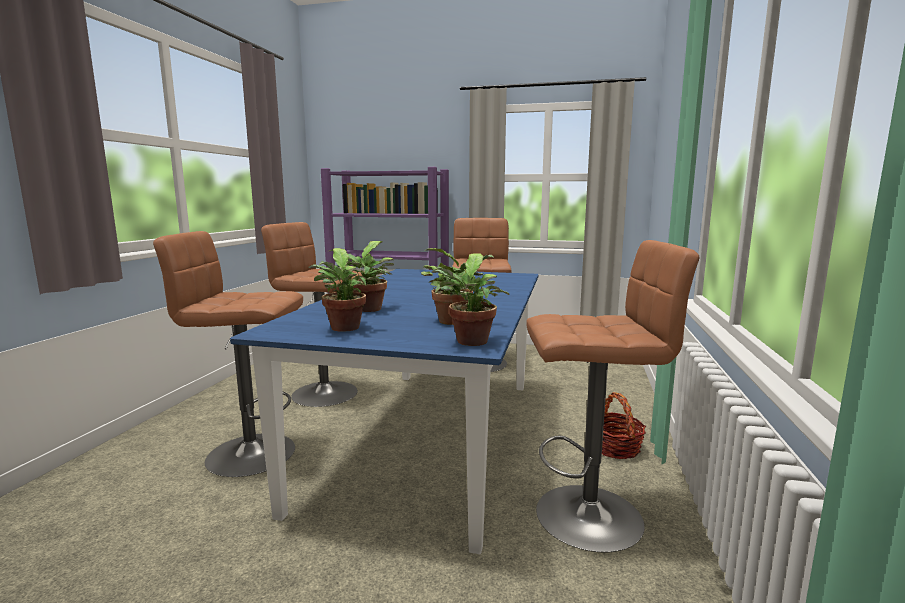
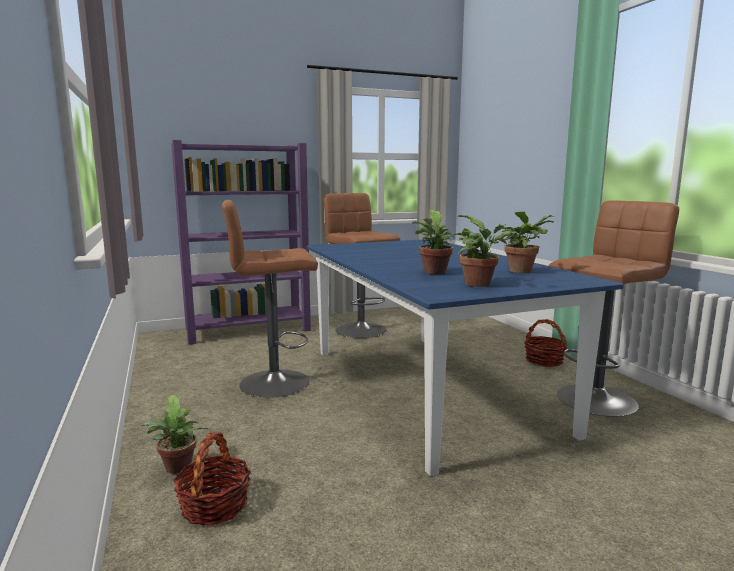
camera: 35 degrees left, 0 degrees up
(124, 474) = (214, 506): none -> basket
(250, 454) = (309, 445): brown stool -> none
(470, 343) = (581, 279): potted plant -> potted plant (178, 469)

